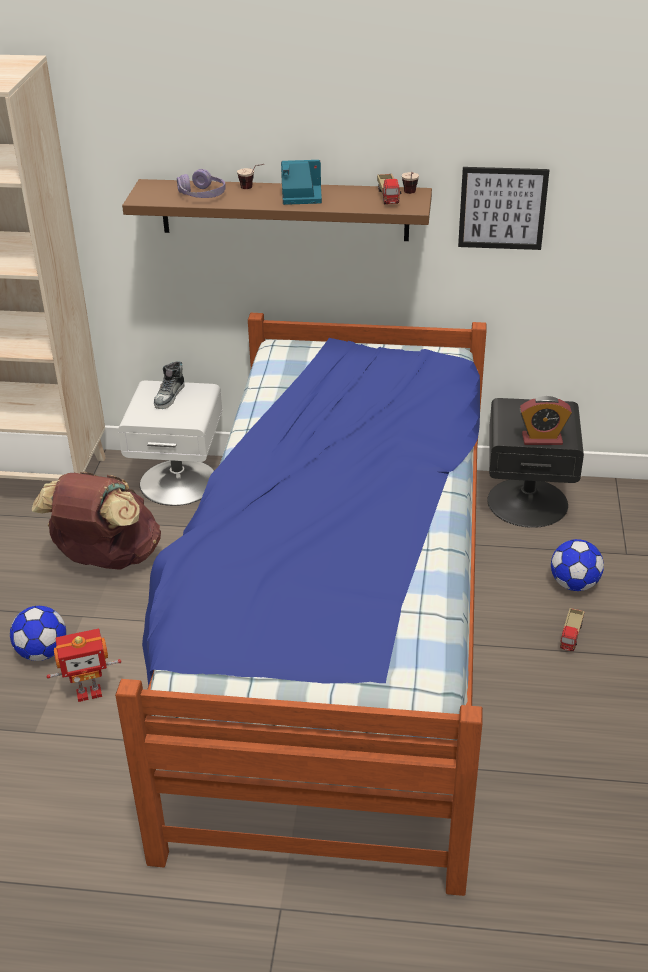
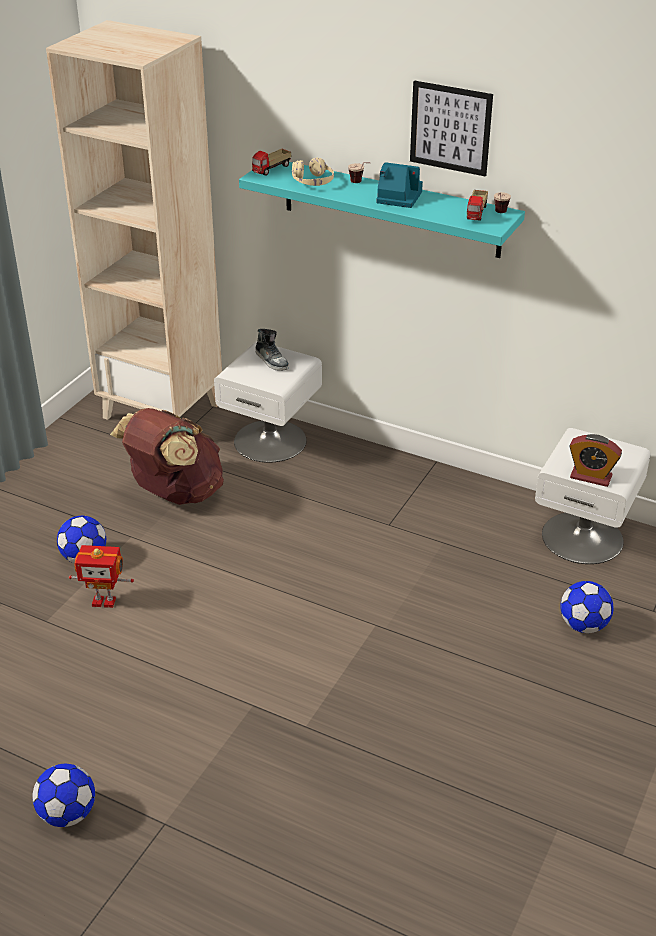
camera: 20 degrees right, 0 degrees up
(170, 396) = (272, 360): shoe -> shoe turned 75 degrees counterclockwise
(170, 934) = (68, 814): none -> football
(202, 195) = (312, 181): purple headphones -> beige headphones
(284, 210) = (390, 208): brown shelf -> turquoise shelf
(337, 634) = (336, 610): bed -> none
(502, 208) = (590, 242): picture -> picture (450, 128)
(527, 501) = (583, 536): black nightstand -> white nightstand
(571, 636) = (552, 672): toy truck -> toy truck (272, 169)

